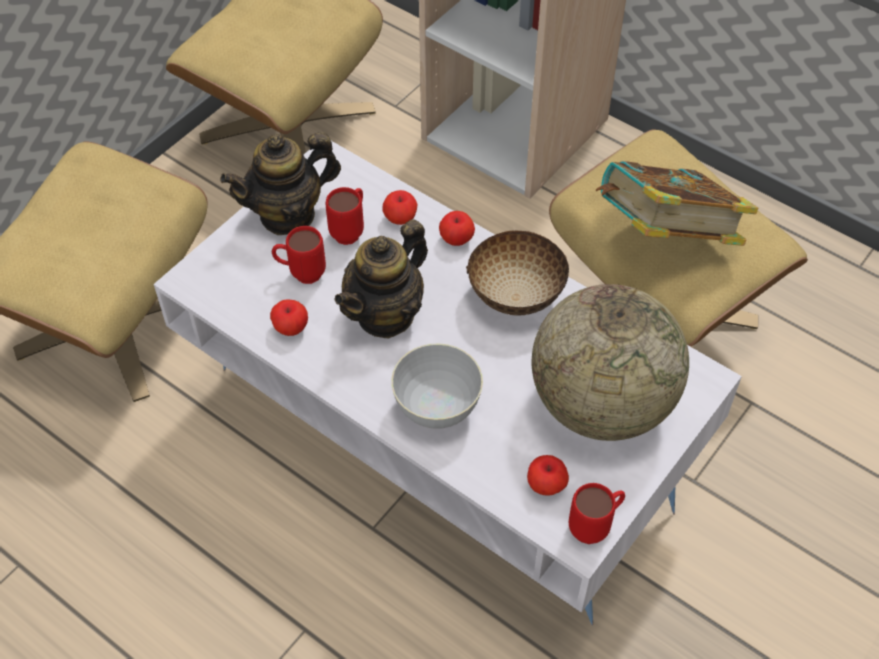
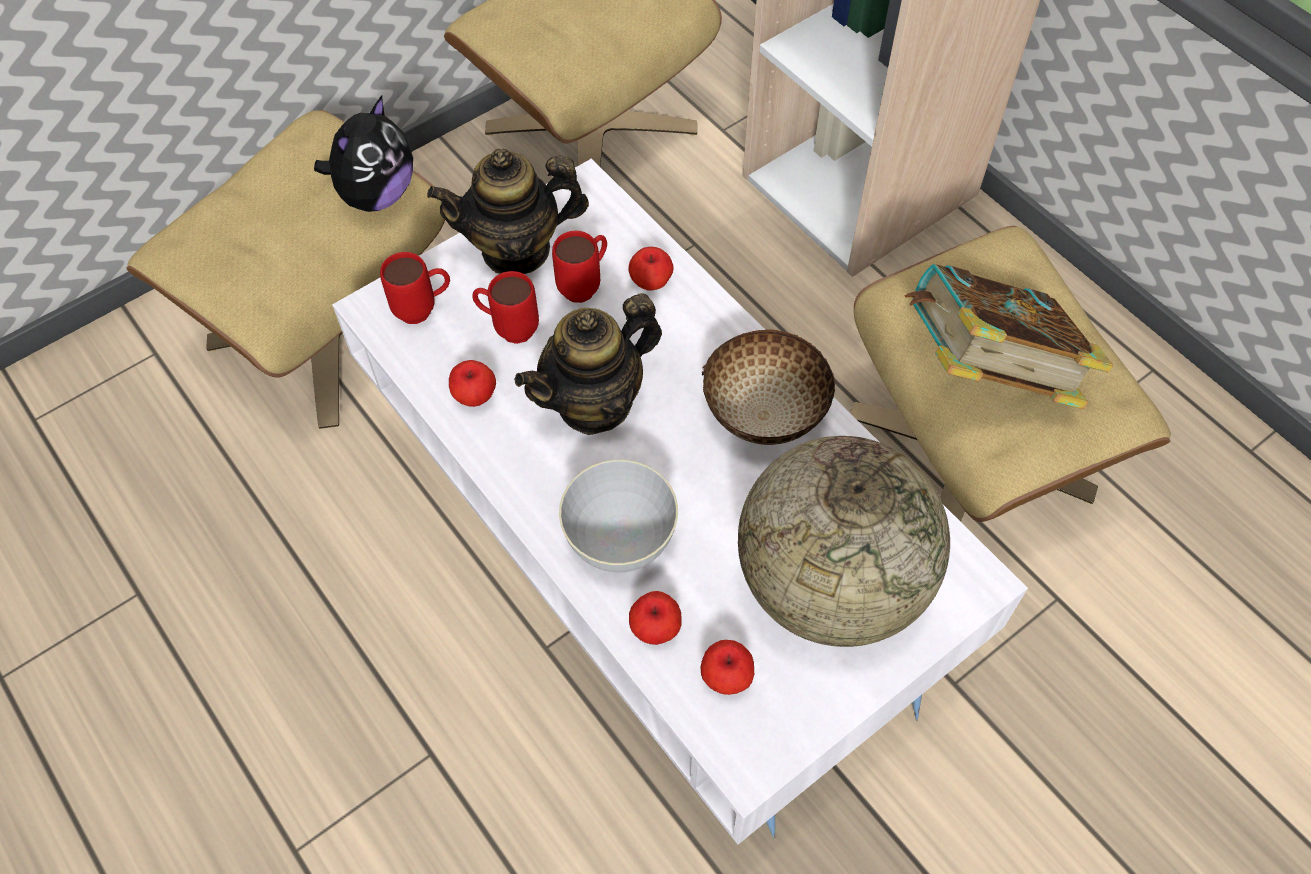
camera: 15 degrees right, 5 degrees up
(153, 198) = (376, 195): none -> plush toy
(456, 239) = (712, 323): apple -> apple (655, 628)
(595, 527) = (772, 749): red mug -> red mug (424, 310)

